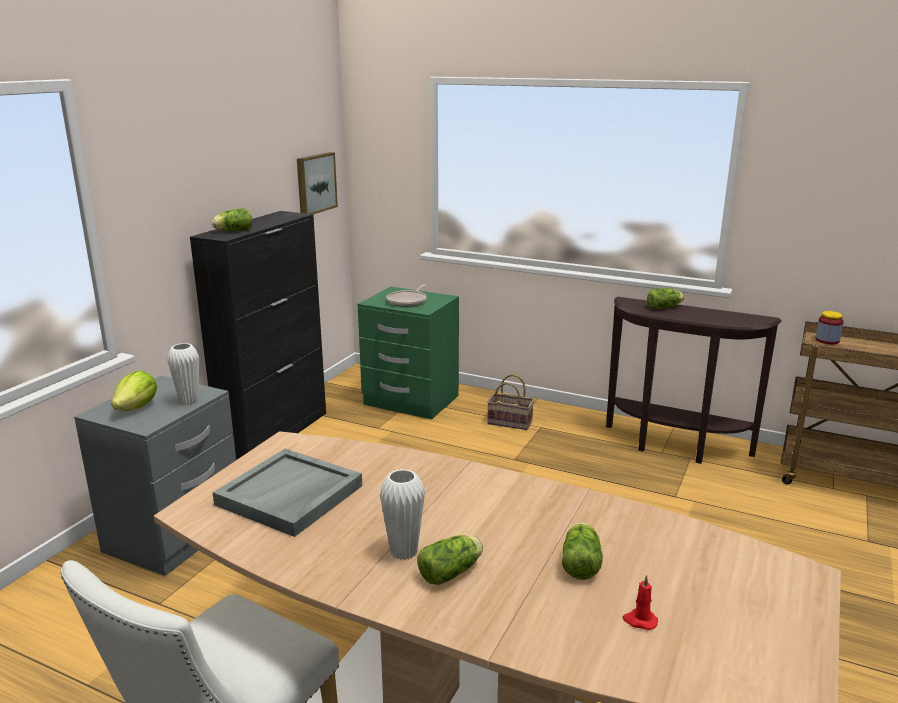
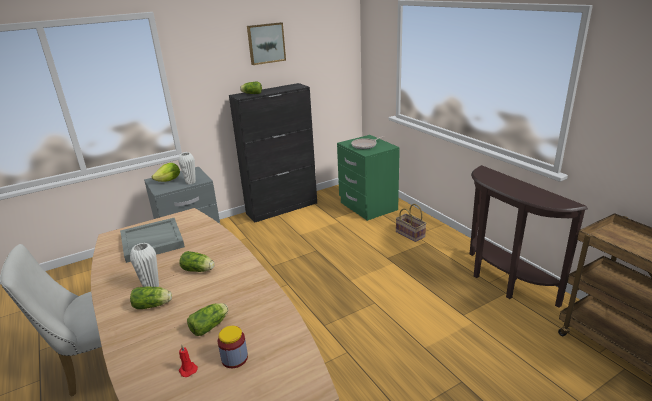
camera: 35 degrees right, 5 degrees up
(315, 183) = (331, 67): picture -> picture (266, 43)
(665, 307) = (503, 179): lettuce -> lettuce (199, 270)
(827, 340) = (620, 233): jar -> jar (234, 358)

